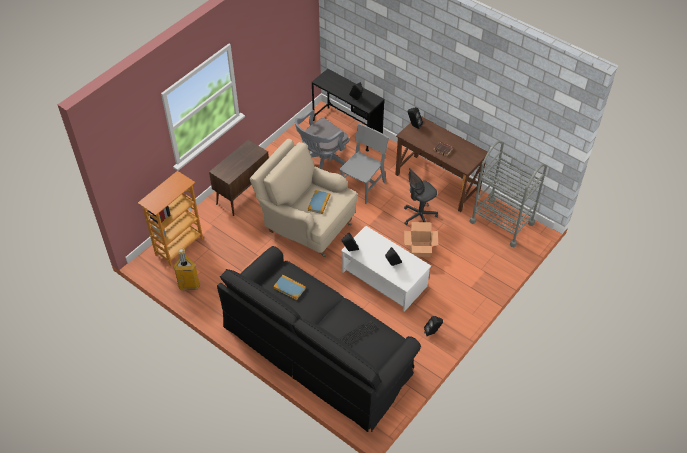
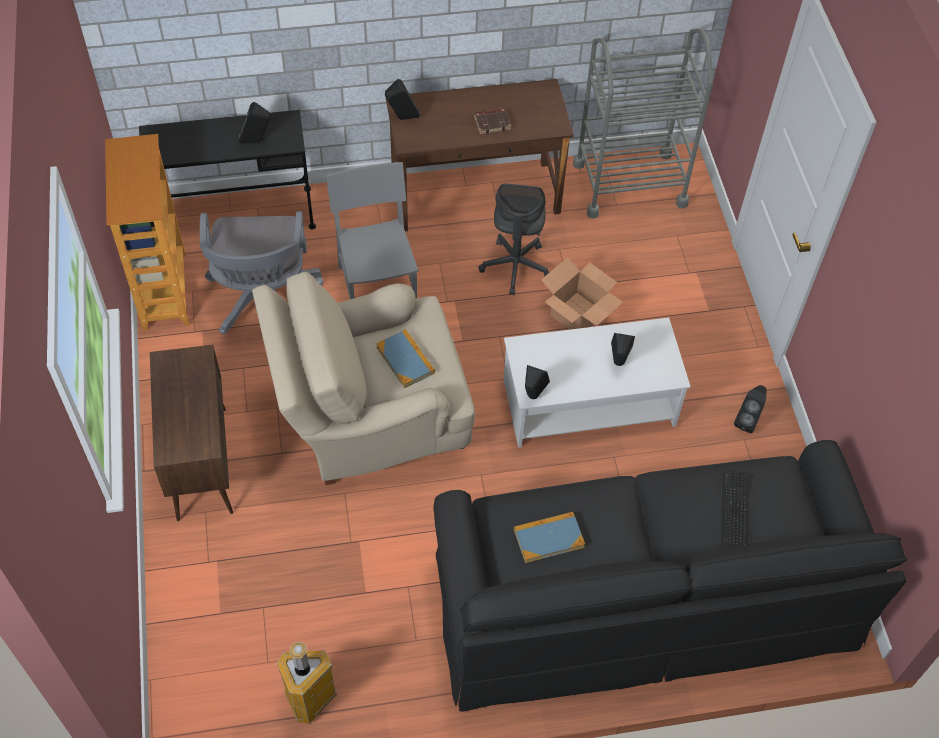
camera: 50 degrees left, 5 degrees up
(179, 246) = (205, 652): bookcase -> bookcase (163, 291)

